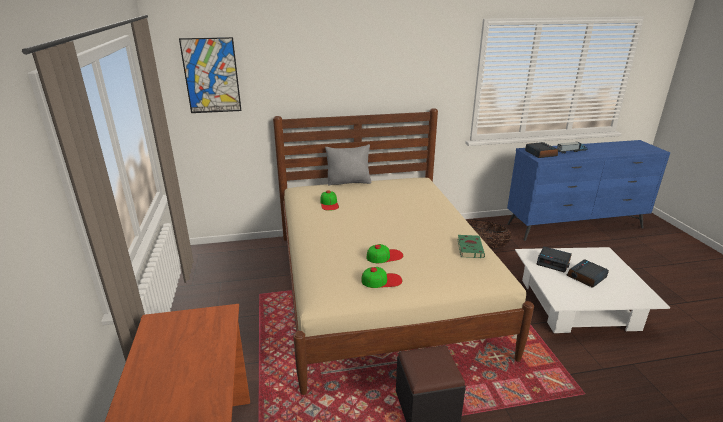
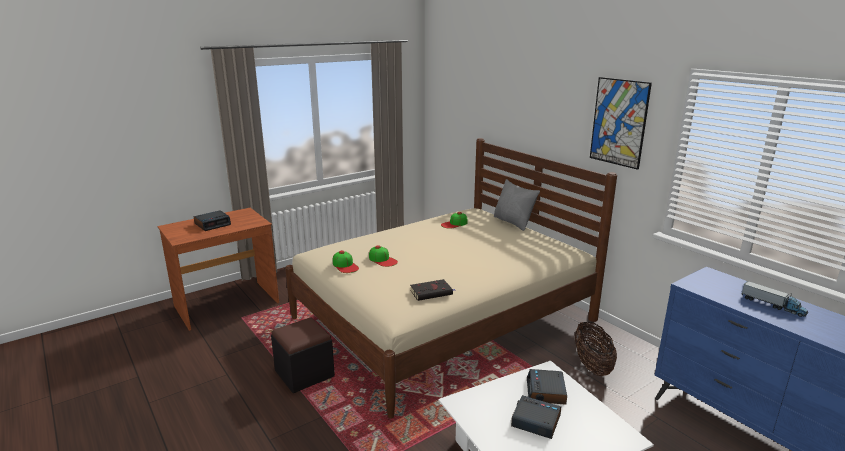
camera: 65 degrees right, 5 degrees down
(211, 76) = (451, 93): picture -> picture (619, 122)
(469, 248) = (432, 292): green book -> black book
(540, 153) = (713, 283): alarm clock -> alarm clock (213, 224)

